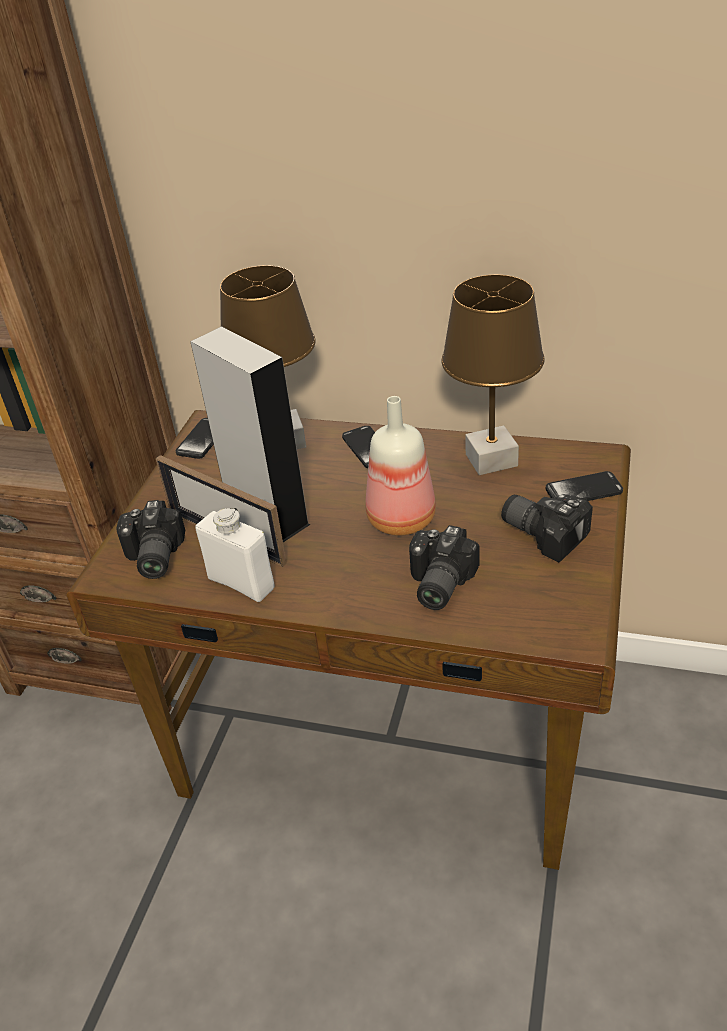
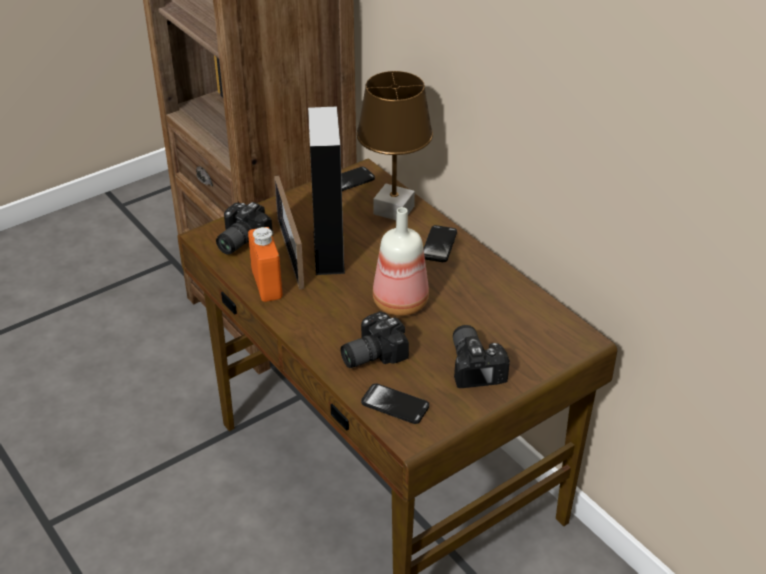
camera: 35 degrees right, 0 degrees up
(241, 583) = (267, 285): white bottle -> orange bottle
(491, 460) = (506, 299): brown table lamp -> none
(583, 490) = (539, 355): phone -> phone (395, 405)

